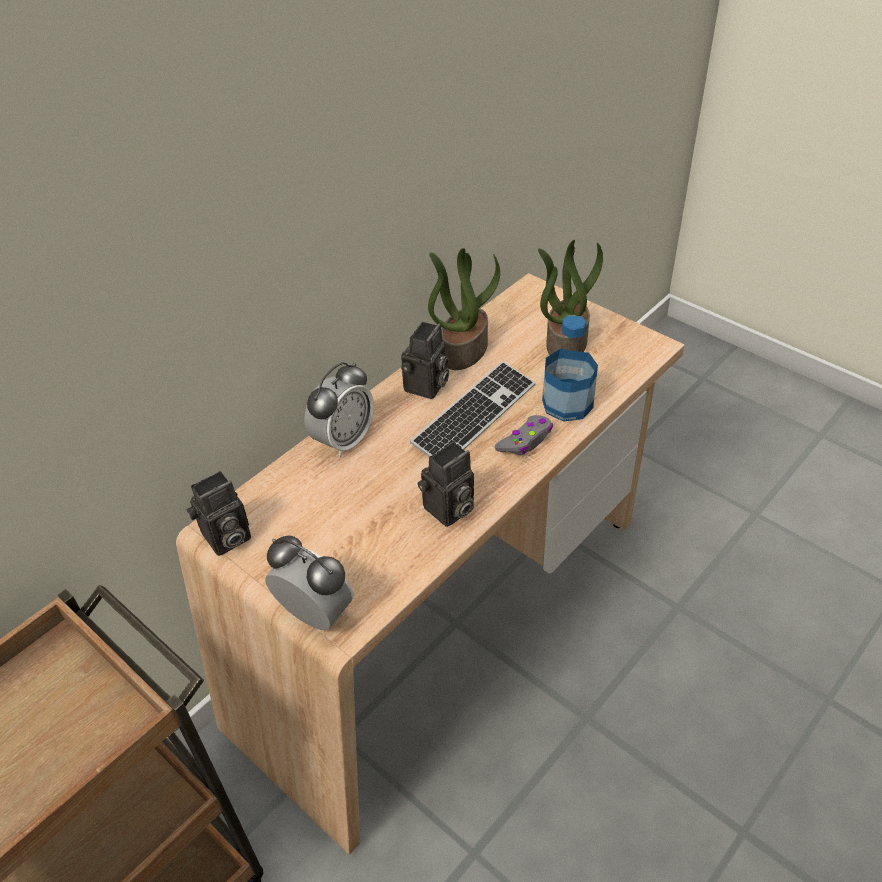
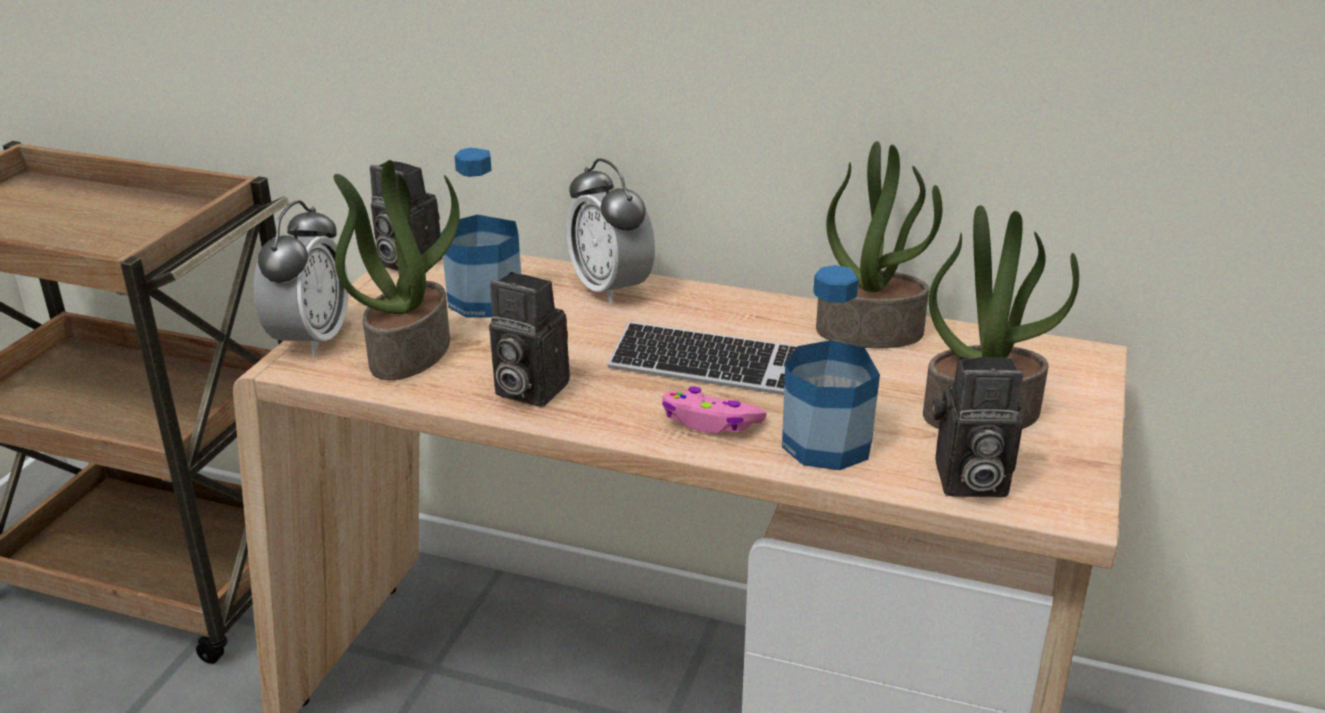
camera: 65 degrees right, 15 degrees down
(318, 506) = (485, 300): none -> bottle
(344, 440) = (611, 289): alarm clock -> alarm clock turned 45 degrees clockwise
(367, 560) = (409, 352): none -> potted plant
(426, 387) = (761, 321): camera -> camera (967, 481)
(525, 441) = (710, 422): grey game controller -> pink game controller

